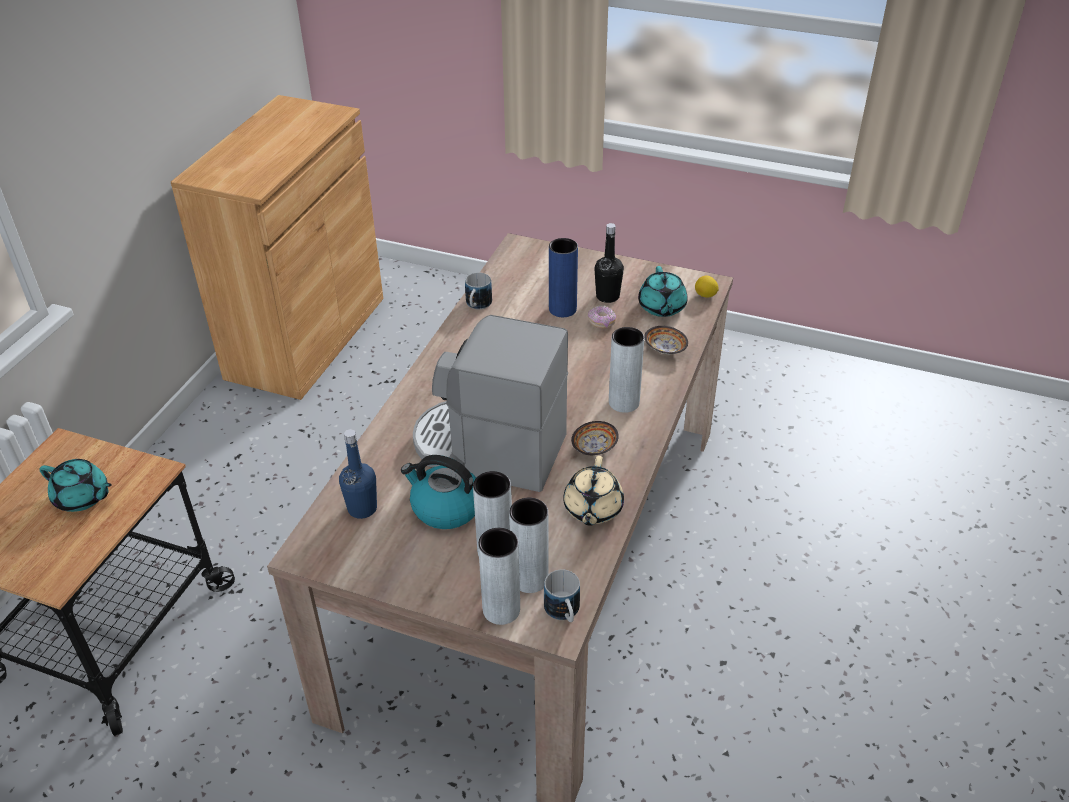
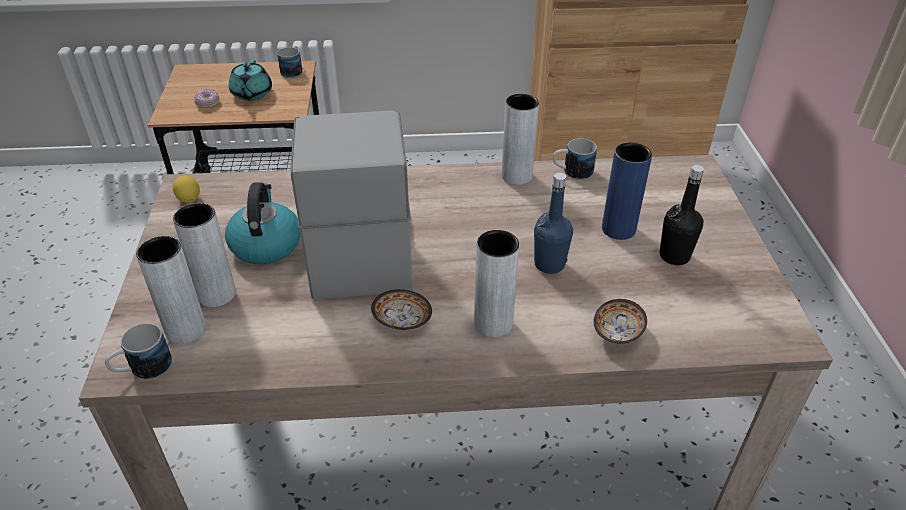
camera: 65 degrees right, 0 degrees up
(63, 451) = (293, 70): none -> mug
(362, 508) = (246, 198): blue bottle -> blue bottle (549, 264)
(501, 610) = (139, 322): grey vase -> grey vase (516, 176)
(592, 509) = (304, 347): beige teapot -> none
(601, 322) = (622, 265): donut -> donut (208, 103)
(662, 307) = (697, 307): turquoise teapot -> none
(705, 295) = (762, 341): lemon -> lemon (189, 199)

